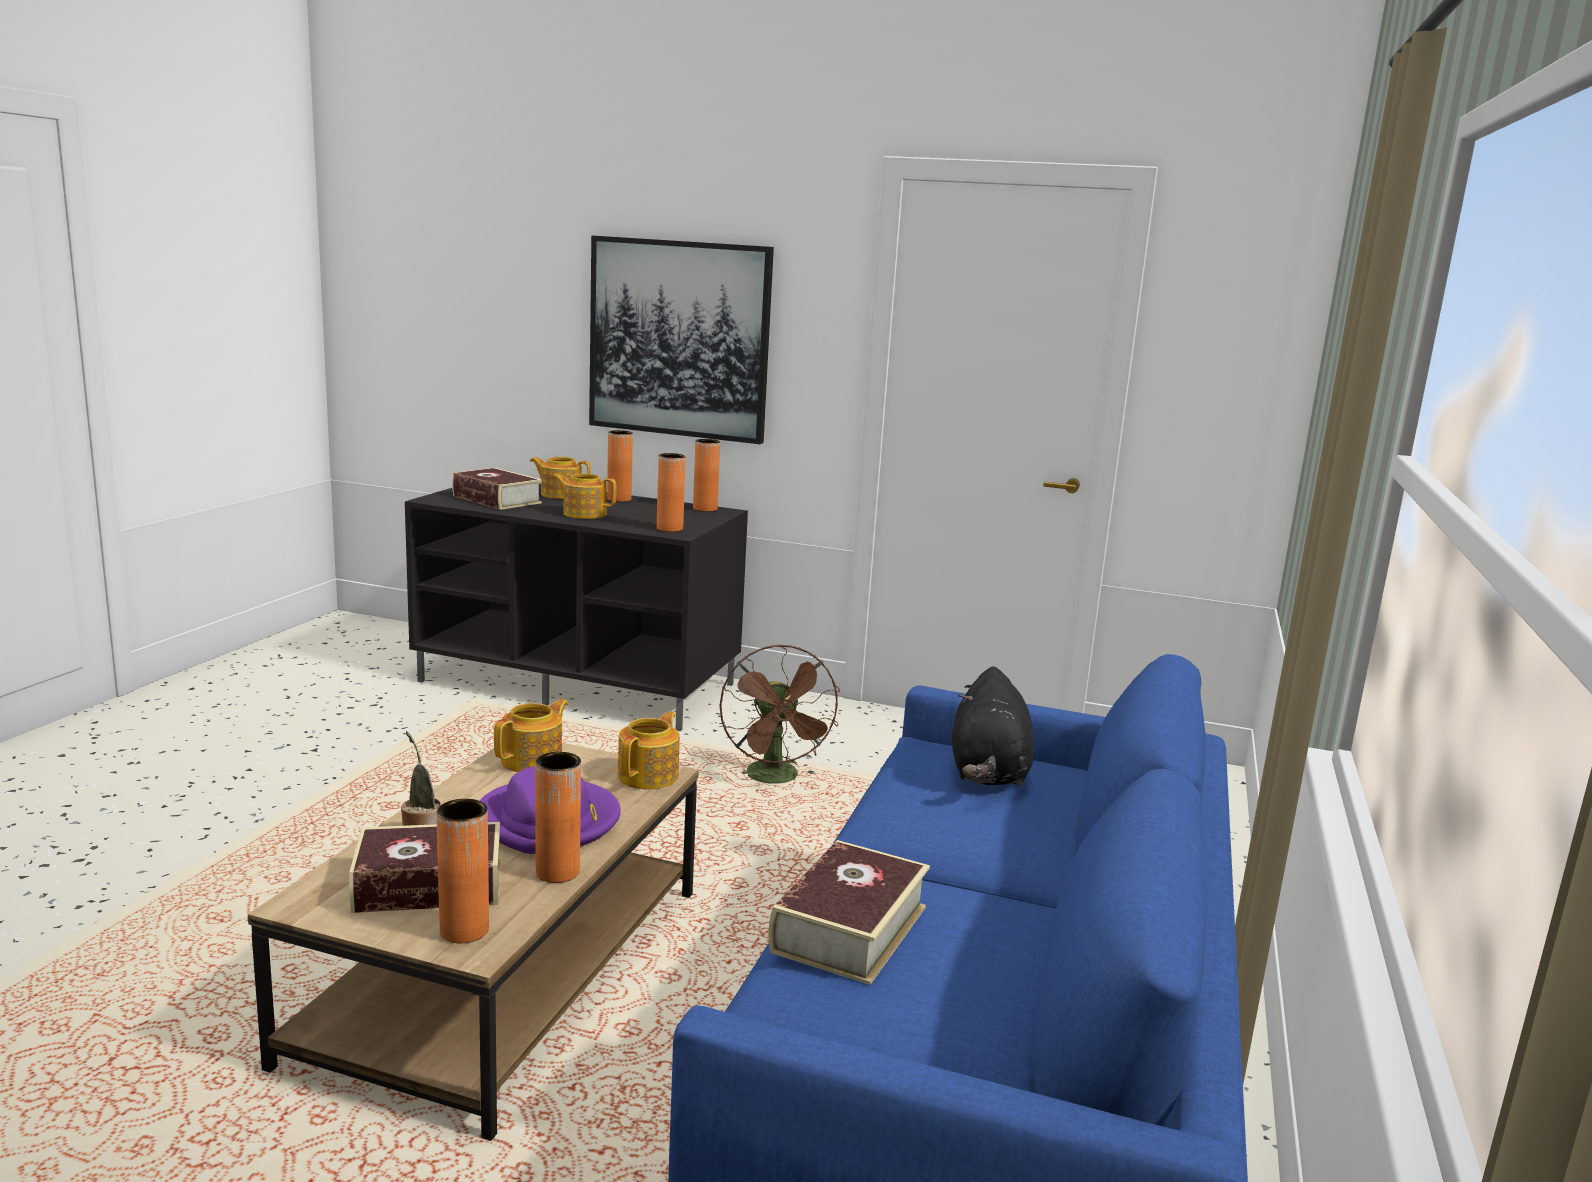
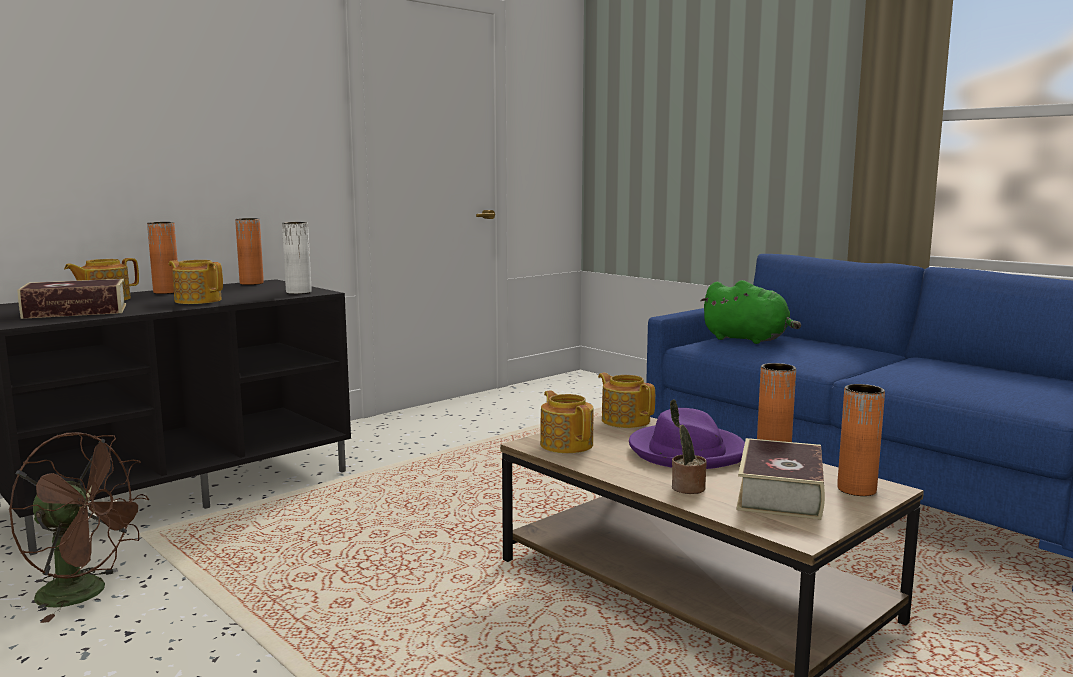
camera: 60 degrees left, 5 degrees down
(584, 514) = (198, 300): teapot -> teapot turned 75 degrees clockwise
(669, 529) = (298, 292): orange vase -> white vase
(679, 339) = (182, 128): picture -> none
(776, 779) = (471, 459): brown fan -> brown fan (85, 594)
(849, 929) = (944, 381): book -> none
(988, 772) = (748, 340): black plush toy -> green plush toy

